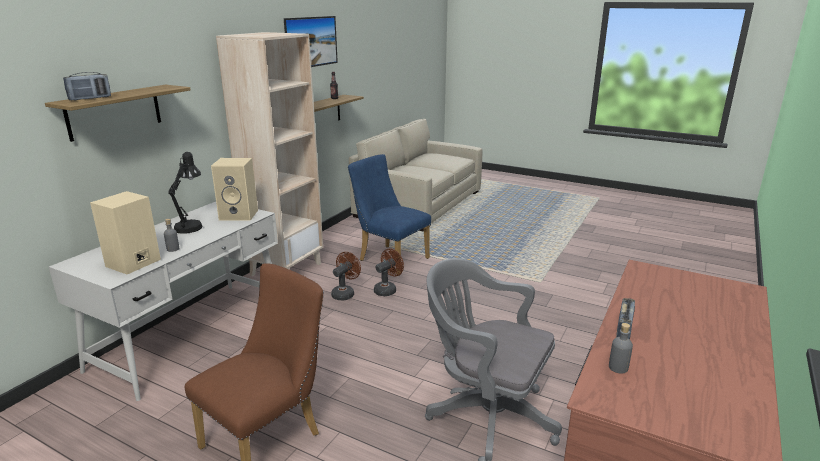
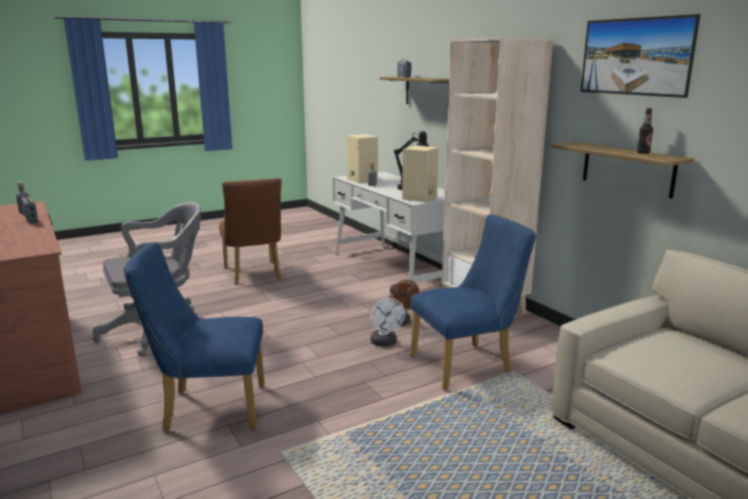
camera: 120 degrees right, 5 degrees down
(387, 289) = (385, 343): brown fan -> white fan
(543, 320) = (207, 408): none -> blue chair

